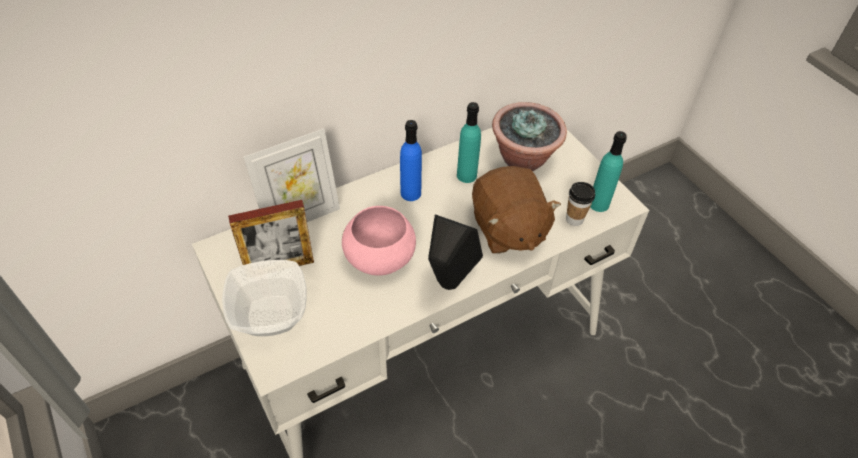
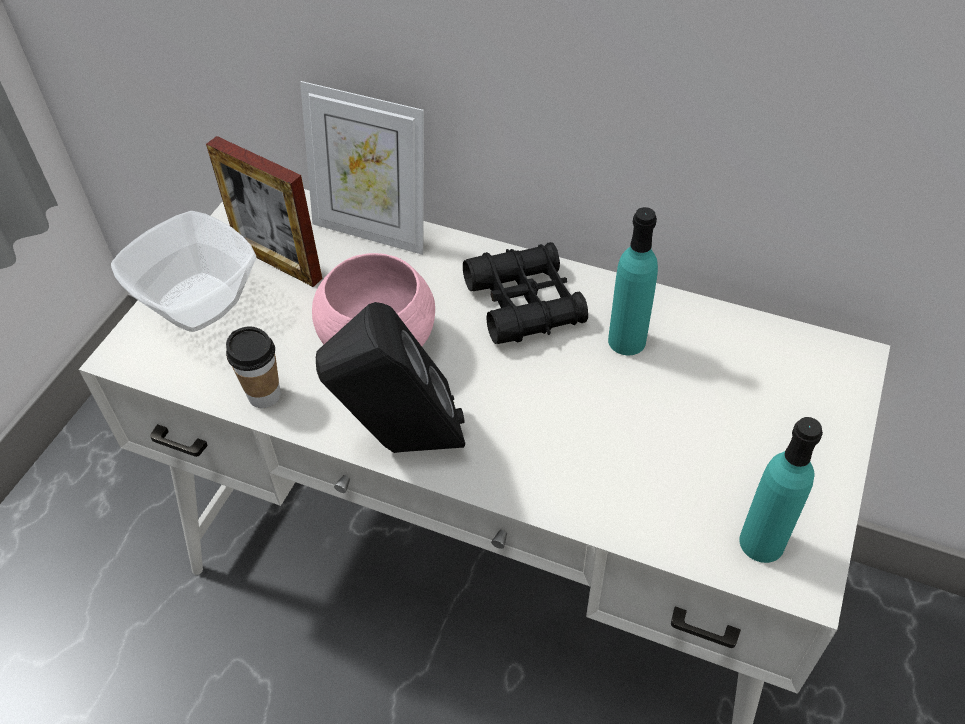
camera: 55 degrees right, 0 degrees up
(410, 193) = (524, 303): blue bottle -> black binoculars
(507, 229) = (574, 451): brown plush toy -> none
(523, 159) = (741, 386): potted plant -> none
(574, 219) = (688, 526): cup -> cup (264, 395)

